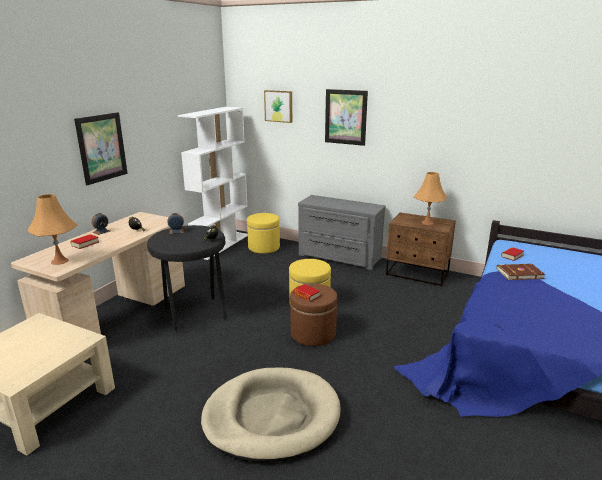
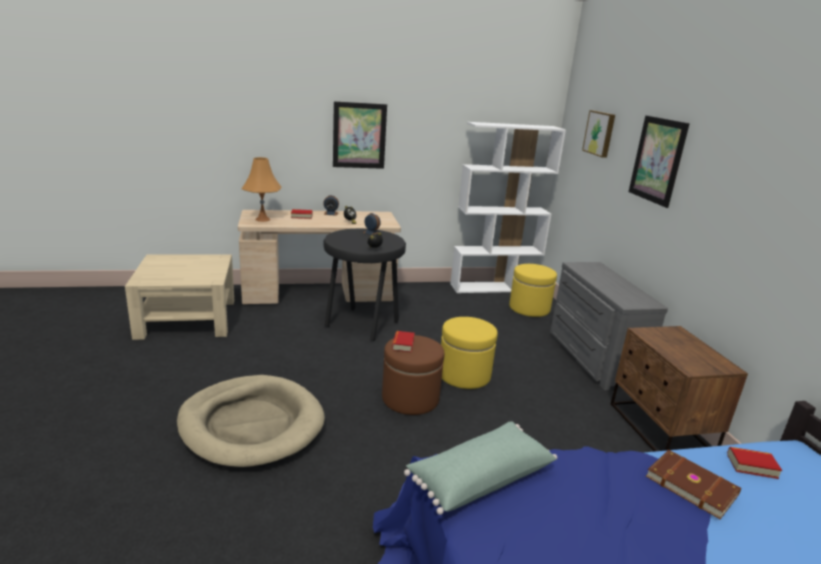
camera: 50 degrees right, 0 degrees up
(427, 222) = (687, 353): orange table lamp -> none
(488, 319) = (479, 478): none -> green pillow

